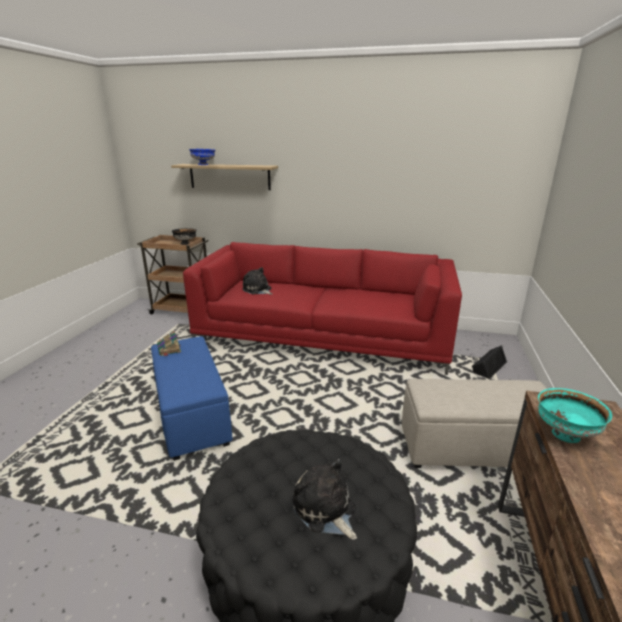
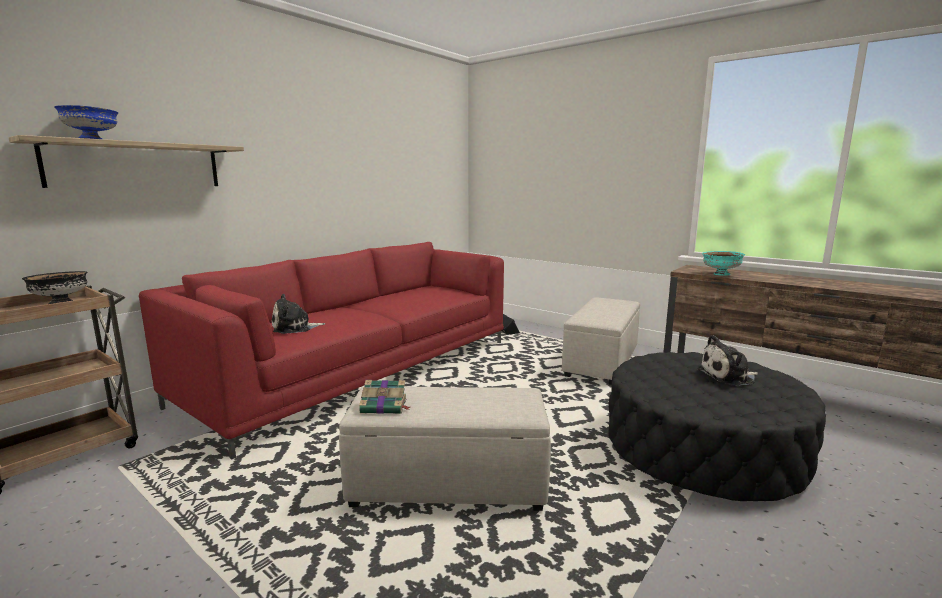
camera: 65 degrees left, 10 degrees down
(192, 414) = (446, 485): blue ottoman -> beige ottoman

